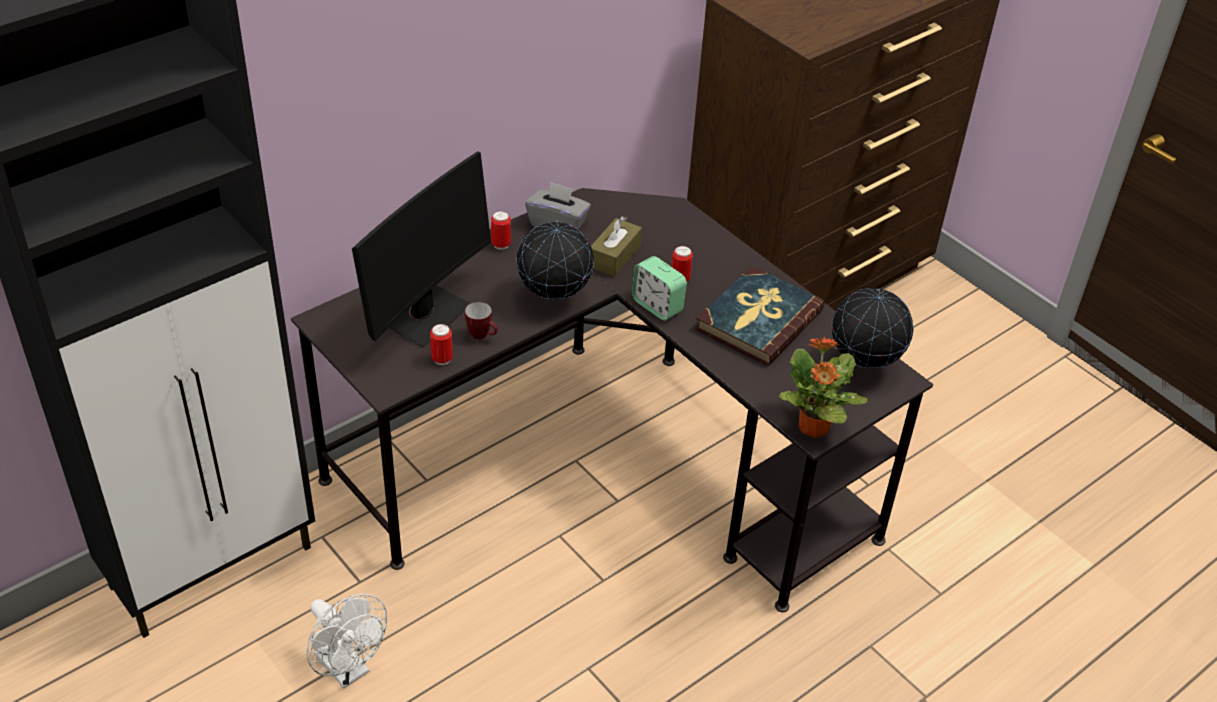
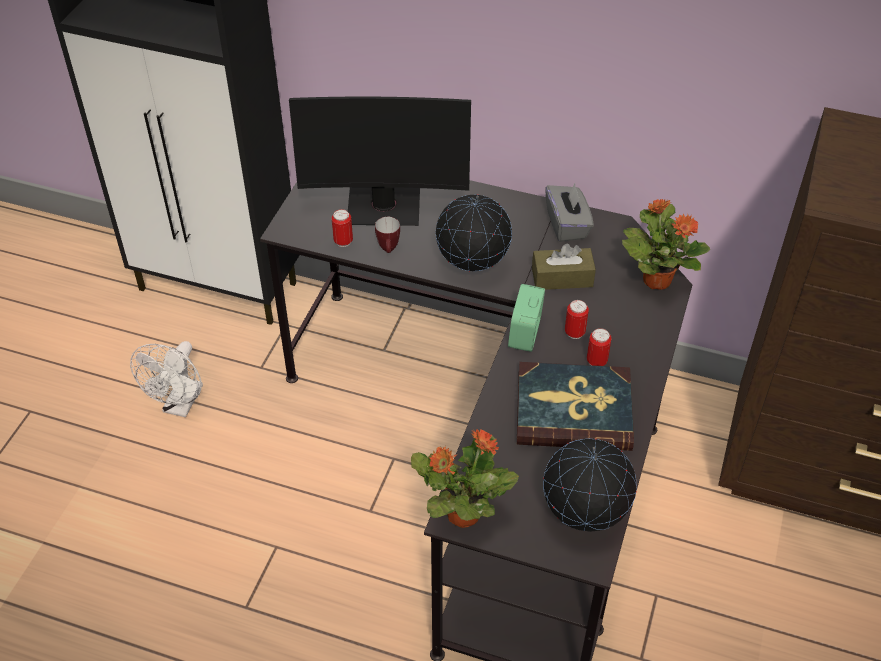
camera: 60 degrees right, 5 degrees up
(501, 244) = (507, 206): can -> can (596, 361)
(663, 211) = (656, 279): none -> potted plant

